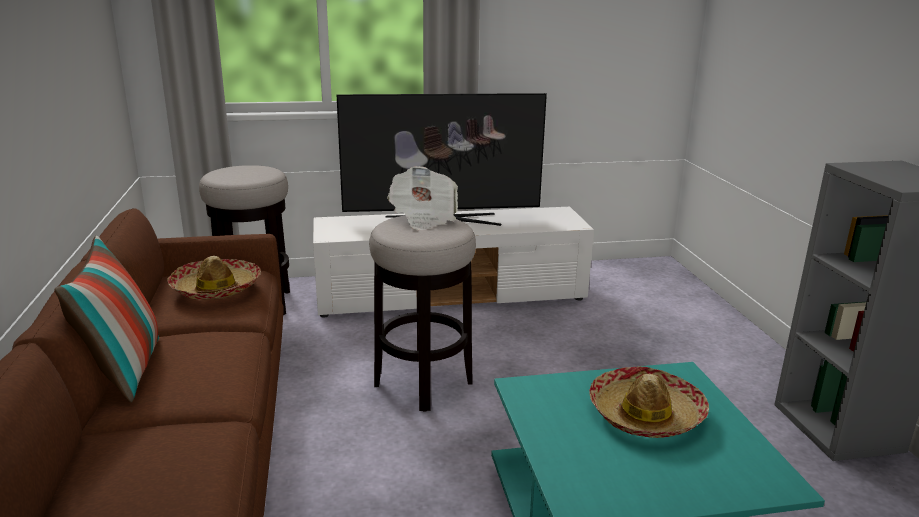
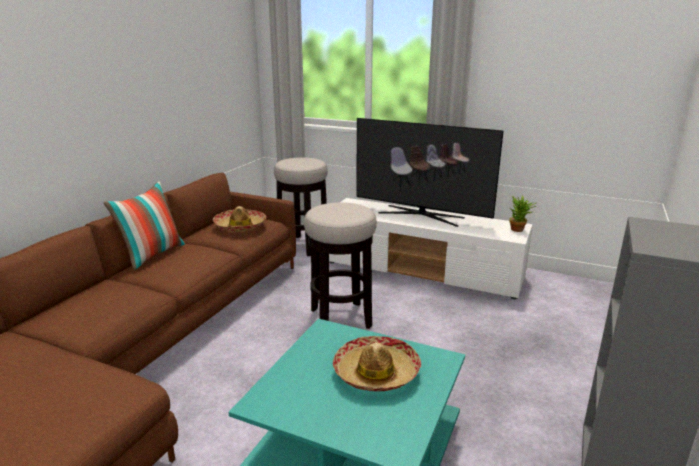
camera: 35 degrees right, 0 degrees up
(423, 217) = (349, 205): newspaper -> none
(567, 216) = (519, 230): none -> potted plant

